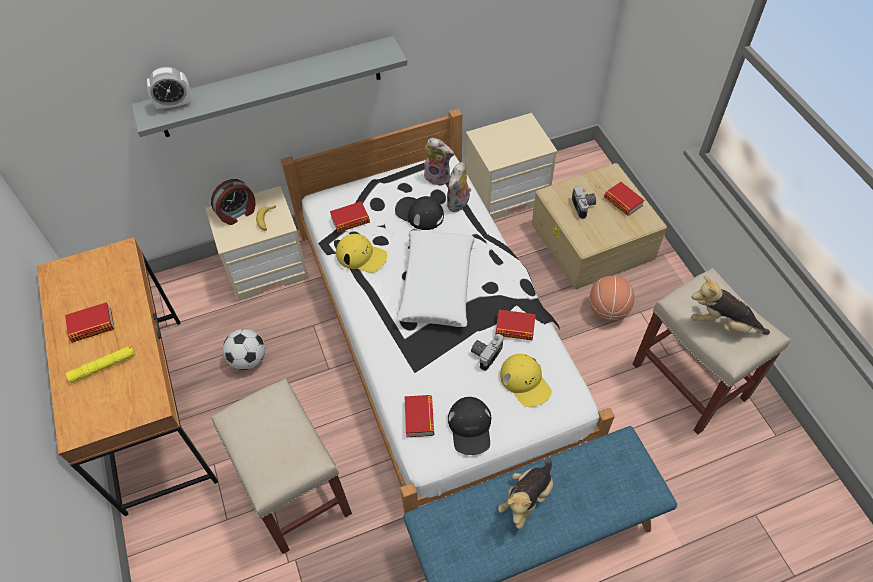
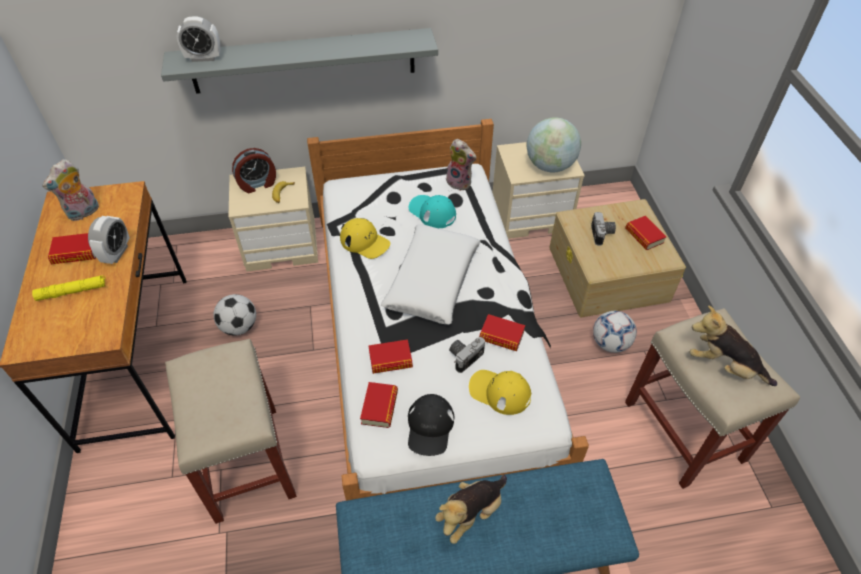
camera: 10 degrees right, 5 degrees down
(134, 319) = (117, 253): none -> alarm clock
(350, 220) = (363, 207): book -> book (390, 360)
(419, 213) = (432, 212): black cap -> turquoise cap
(459, 204) = (474, 210): plush toy -> plush toy (83, 213)
(522, 146) = (550, 166): none -> globe
(525, 382) = (499, 392): yellow cap -> yellow cap turned 135 degrees clockwise
(608, 310) = (610, 343): basketball -> football

